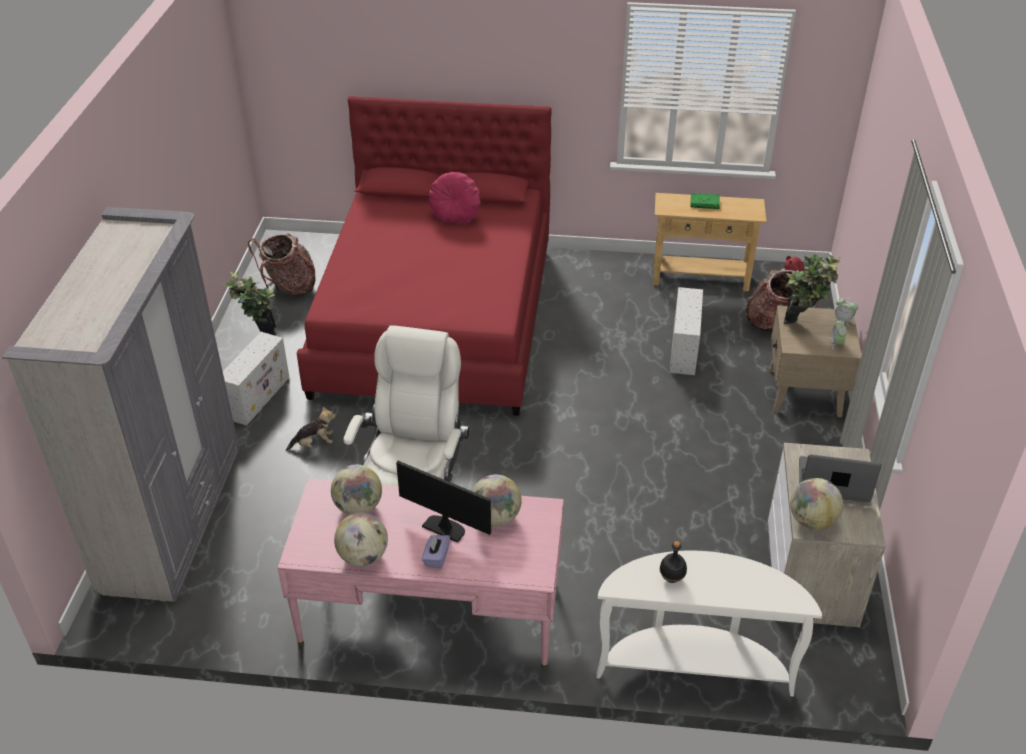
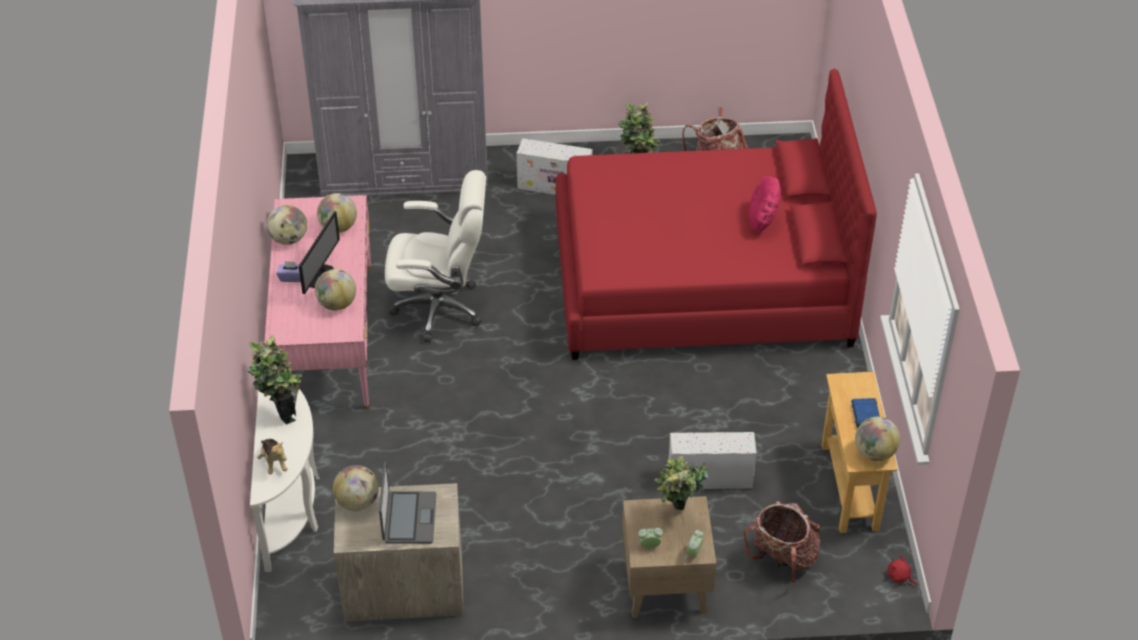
camera: 80 degrees right, 5 degrees up
(314, 444) = (503, 233): plush toy -> plush toy (273, 462)
(671, 578) = (281, 411): black bottle -> potted plant
(705, 203) = (866, 415): green book -> blue book
(746, 206) = (874, 453): none -> globe

